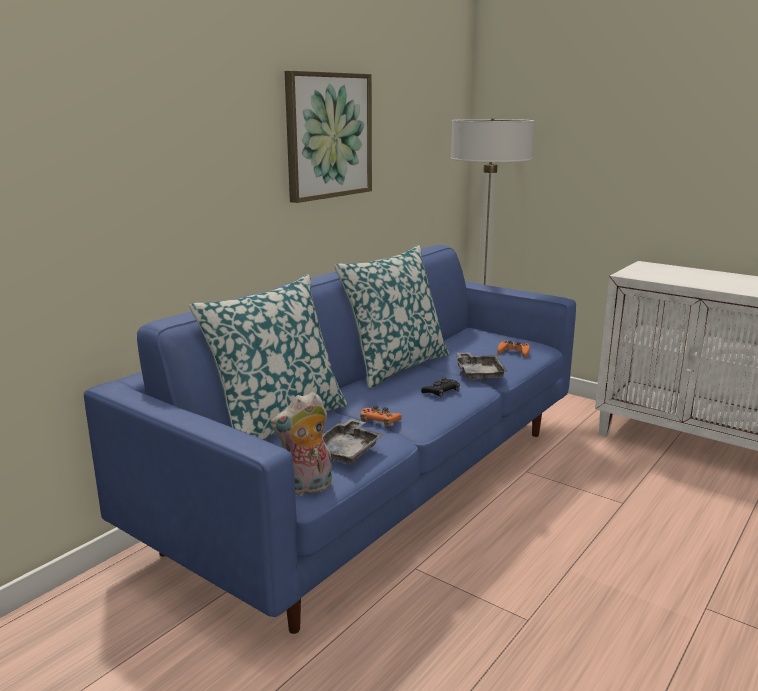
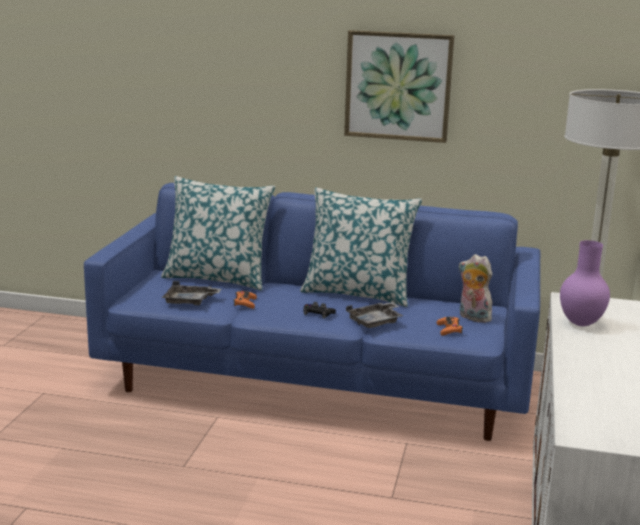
camera: 65 degrees right, 0 degrees up
(306, 488) = (135, 300): plush toy -> plush toy (472, 317)
(686, 280) = (581, 324): none -> purple vase

